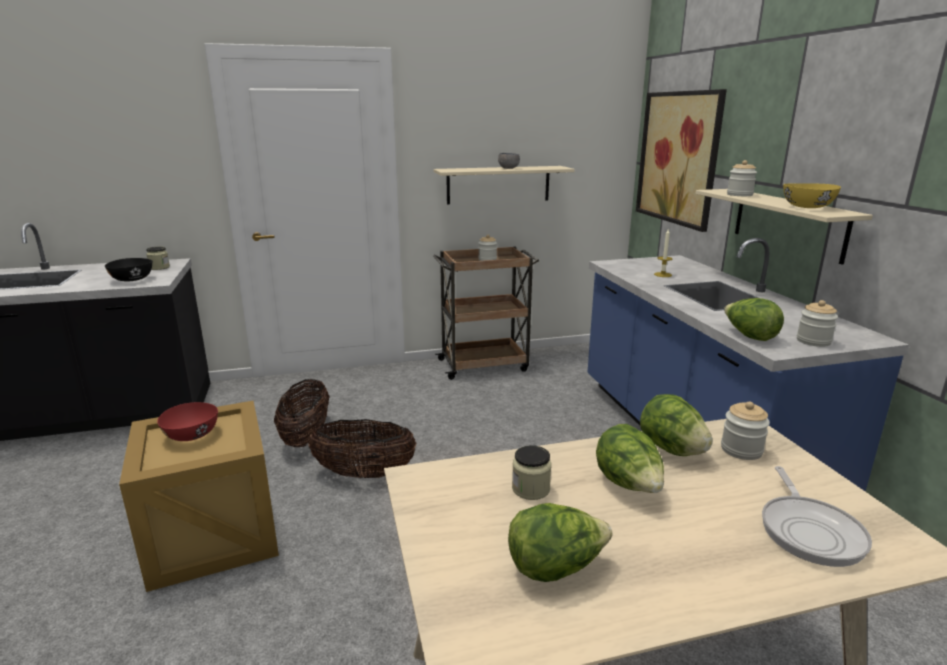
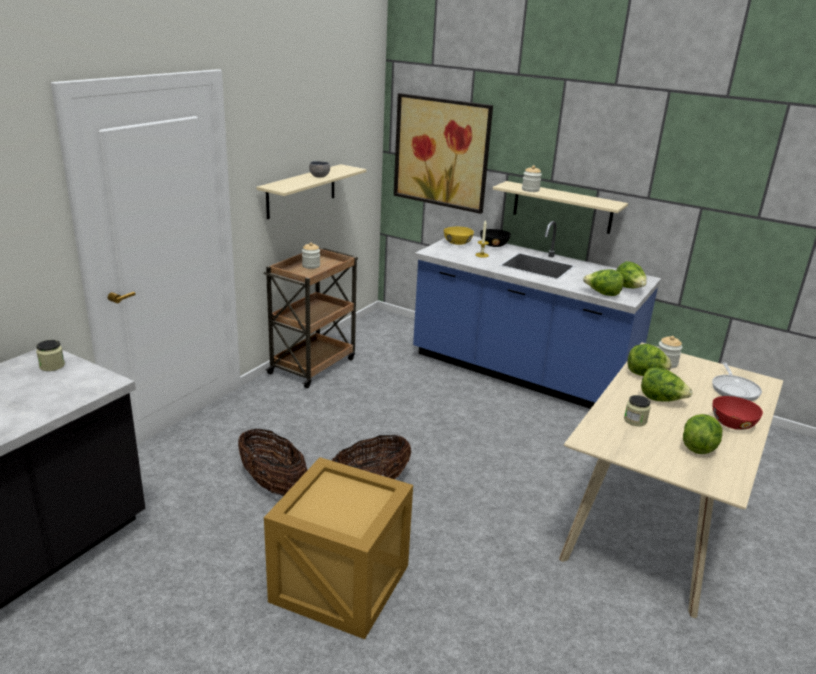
camera: 45 degrees left, 5 degrees up
(132, 279) = (70, 388): black bowl -> black bowl (494, 245)
(192, 435) = (328, 501): red bowl -> red bowl (732, 423)
(807, 207) = (590, 200): yellow bowl -> yellow bowl (457, 243)
(809, 531) = (734, 389): frying pan -> frying pan turned 45 degrees clockwise
(813, 341) = (629, 288): jar -> lettuce

